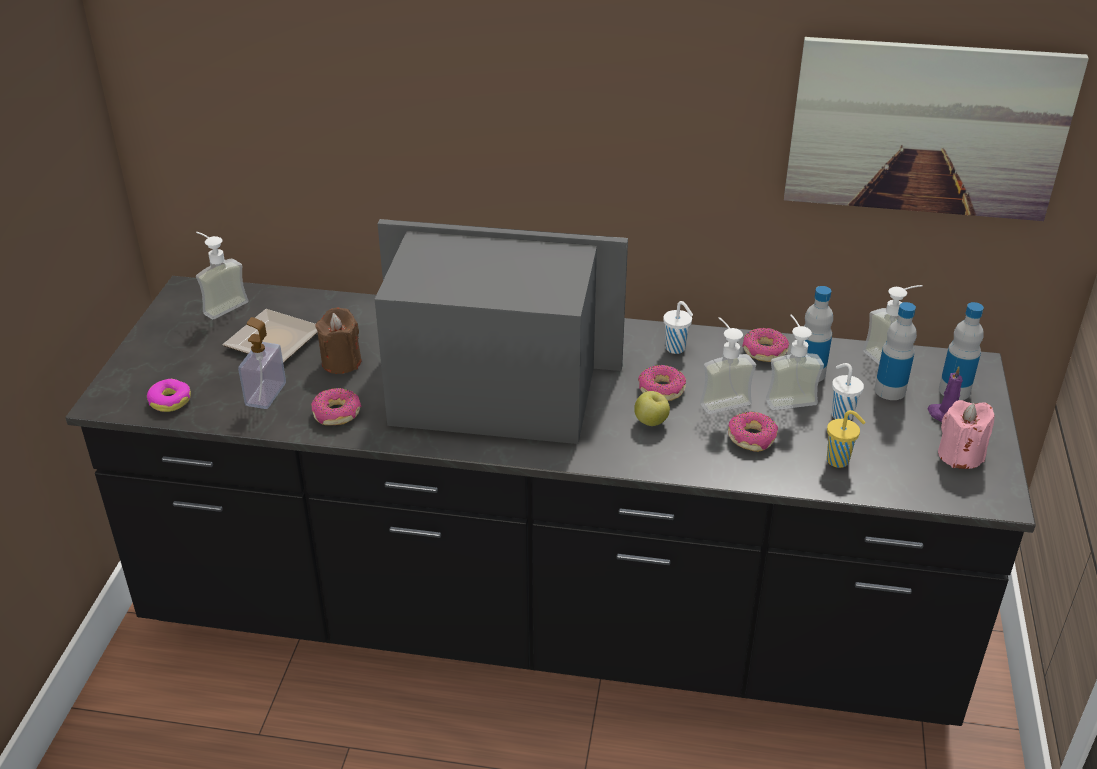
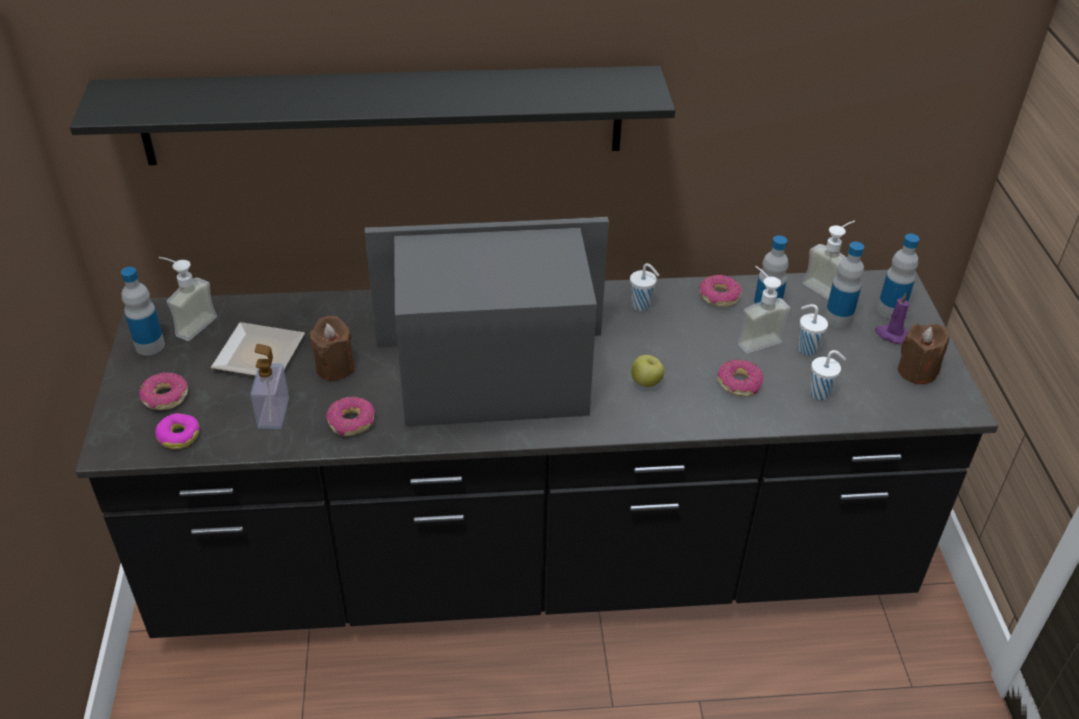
camera: 15 degrees left, 5 degrees up
(176, 318) = (150, 345): none -> bottle
(424, 113) = (384, 115): none -> black shelf
(661, 390) = (643, 349): donut -> donut (165, 397)
(721, 398) = (698, 349): soap dispenser -> none
(839, 461) = (820, 394): yellow cup -> white cup
(927, 129) = (856, 83): picture -> none
(960, 455) = (917, 371): pink candle -> brown candle

